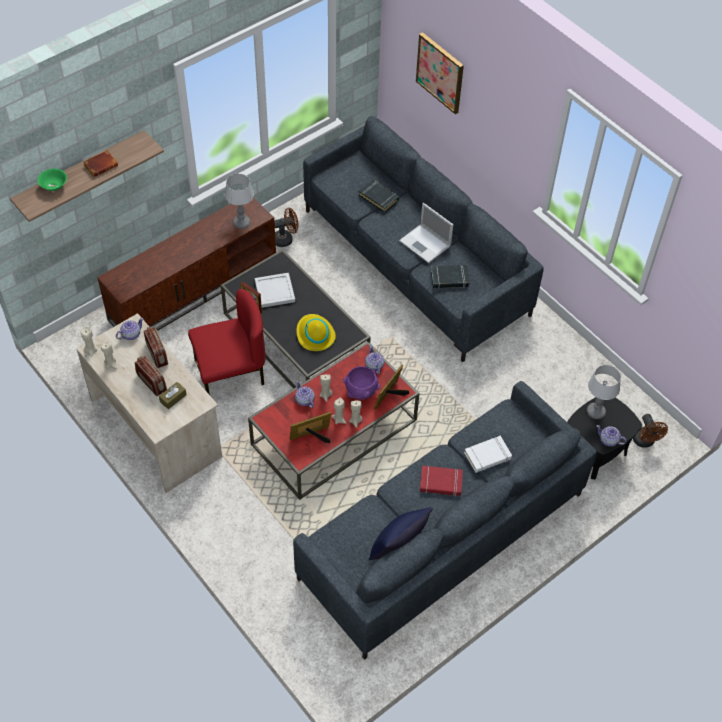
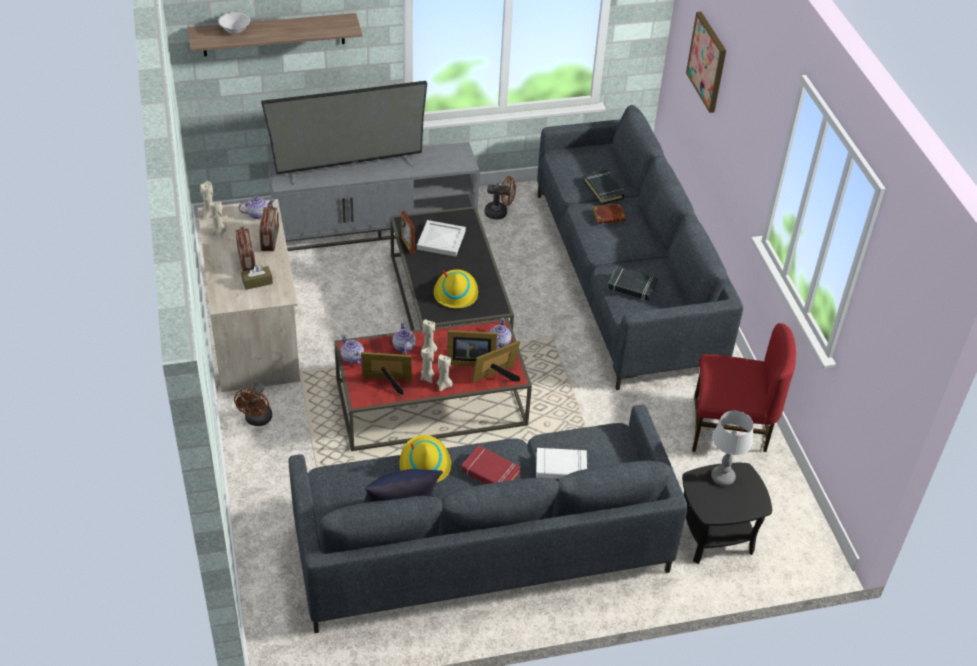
camera: 25 degrees right, 10 degrees down
(54, 186) = (235, 30): green bowl -> white bowl
(101, 165) = (292, 27): brown book -> brown book (609, 216)
(167, 255) = (349, 166): none -> television
(194, 289) = (376, 224): brown tv stand -> grey tv stand
(231, 376) = (359, 313): red chair -> red chair (730, 429)
(241, 223) = (442, 164): table lamp -> none
(361, 391) = (469, 360): purple bowl -> picture frame
(389, 497) = (424, 463): none -> yellow hat
(425, 244) = (627, 246): laptop -> none
(609, 440) = (720, 511): teapot -> teapot (352, 358)
(645, 442) = (784, 549): brown fan -> brown fan (257, 420)

